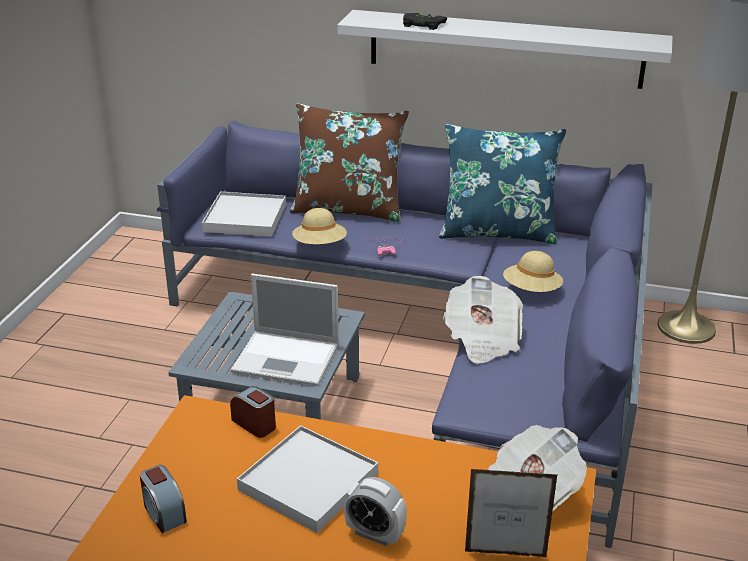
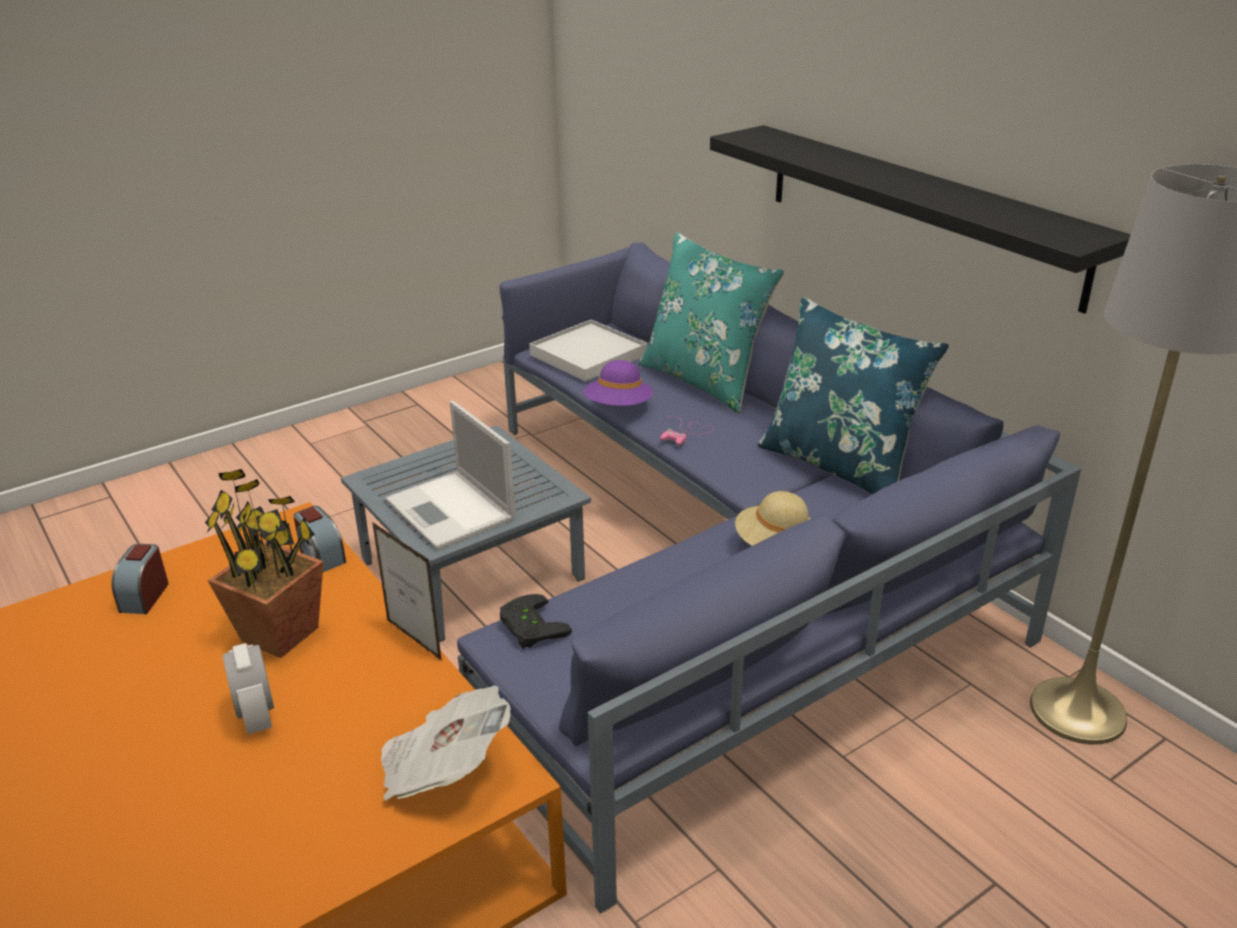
camera: 40 degrees right, 0 degrees up
(255, 424) = (321, 556): alarm clock -> alarm clock turned 150 degrees clockwise
(308, 482) = (281, 633): white tray -> potted plant
(320, 245) = (619, 407): beige hat -> purple hat
(348, 209) = (705, 380): brown pillow -> turquoise pillow
(422, 25) = (804, 155): black game controller -> black game controller (529, 627)
(482, 339) = (633, 574): newspaper -> none
(504, 49) = (917, 211): white shelf -> black shelf
(505, 554) = (331, 813): picture frame -> picture frame (414, 640)

